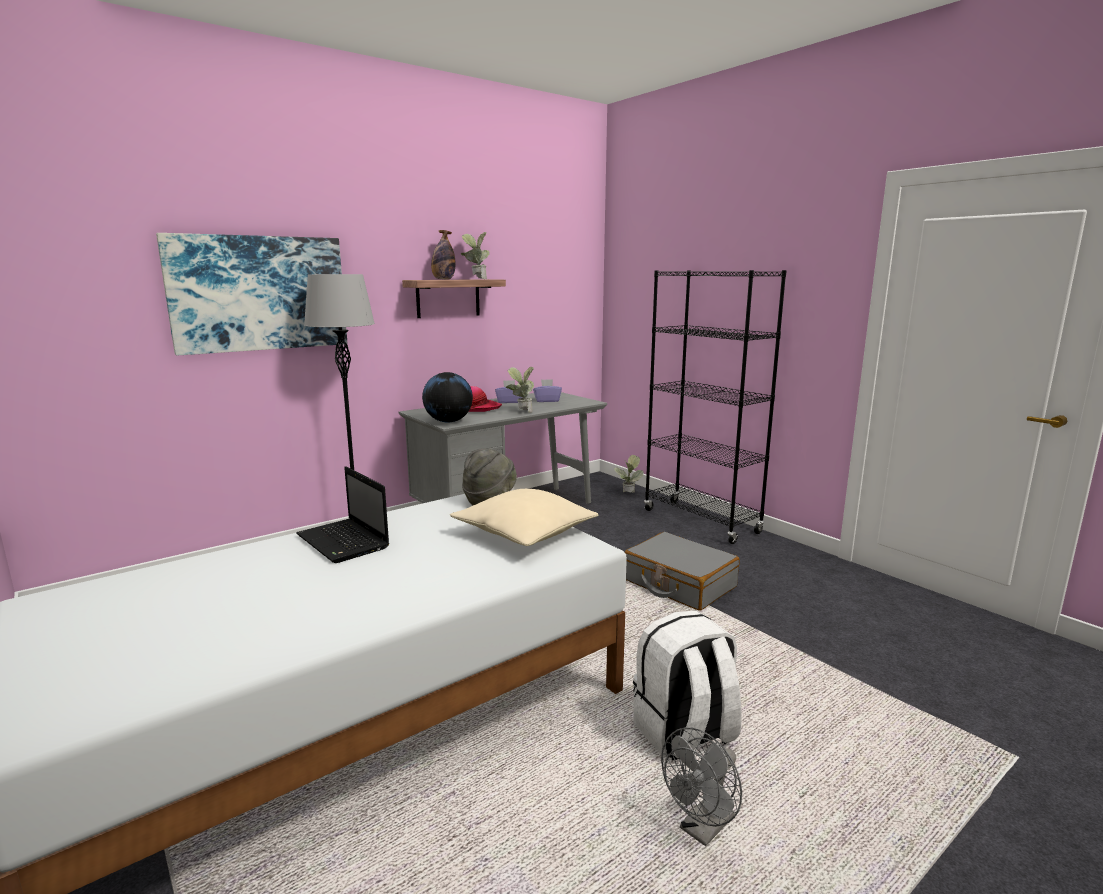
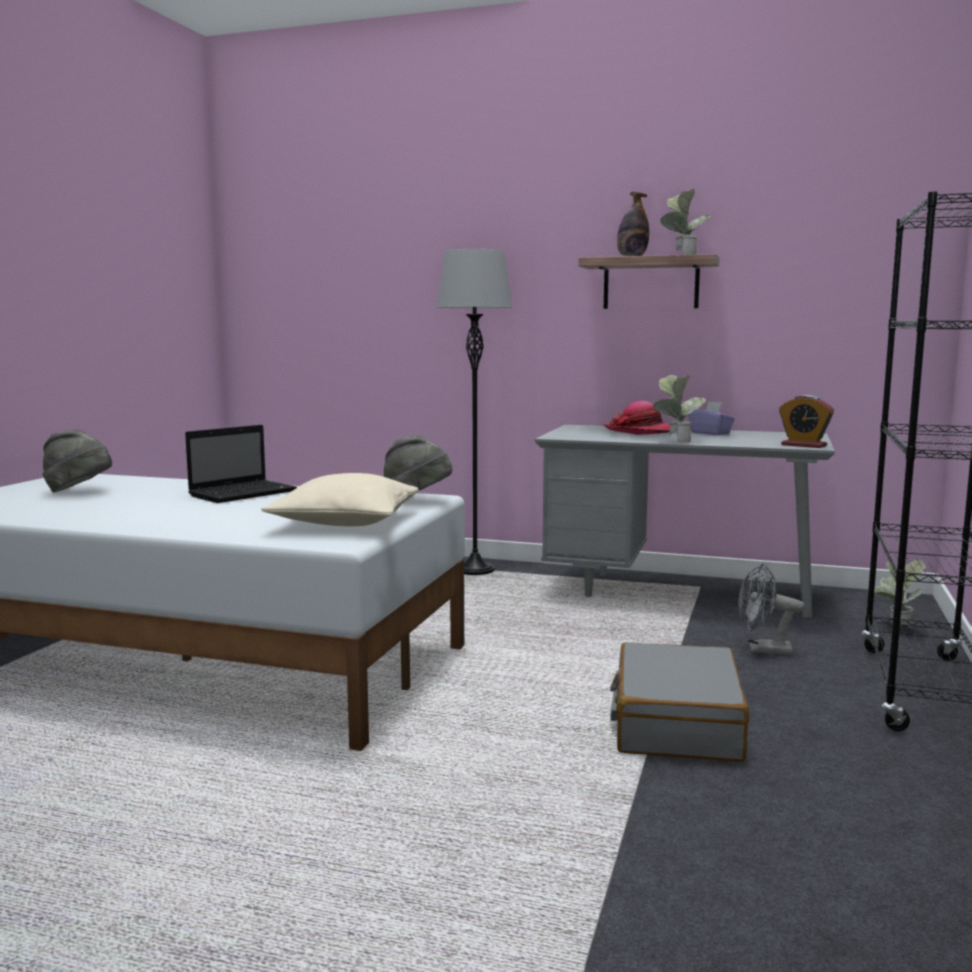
camera: 55 degrees right, 5 degrees down
(162, 610) = (79, 491): none -> grey hat
(259, 293) = (428, 276): picture -> none
(344, 542) = (244, 493): laptop -> laptop turned 150 degrees counterclockwise
(448, 421) = (566, 435): globe -> none
(547, 400) = (761, 438): purple tissue box -> none
(583, 402) = (804, 445): none -> alarm clock
(684, 734) = (311, 806): white backpack -> none
(702, 829) = (148, 852): grey fan -> grey fan (762, 650)

